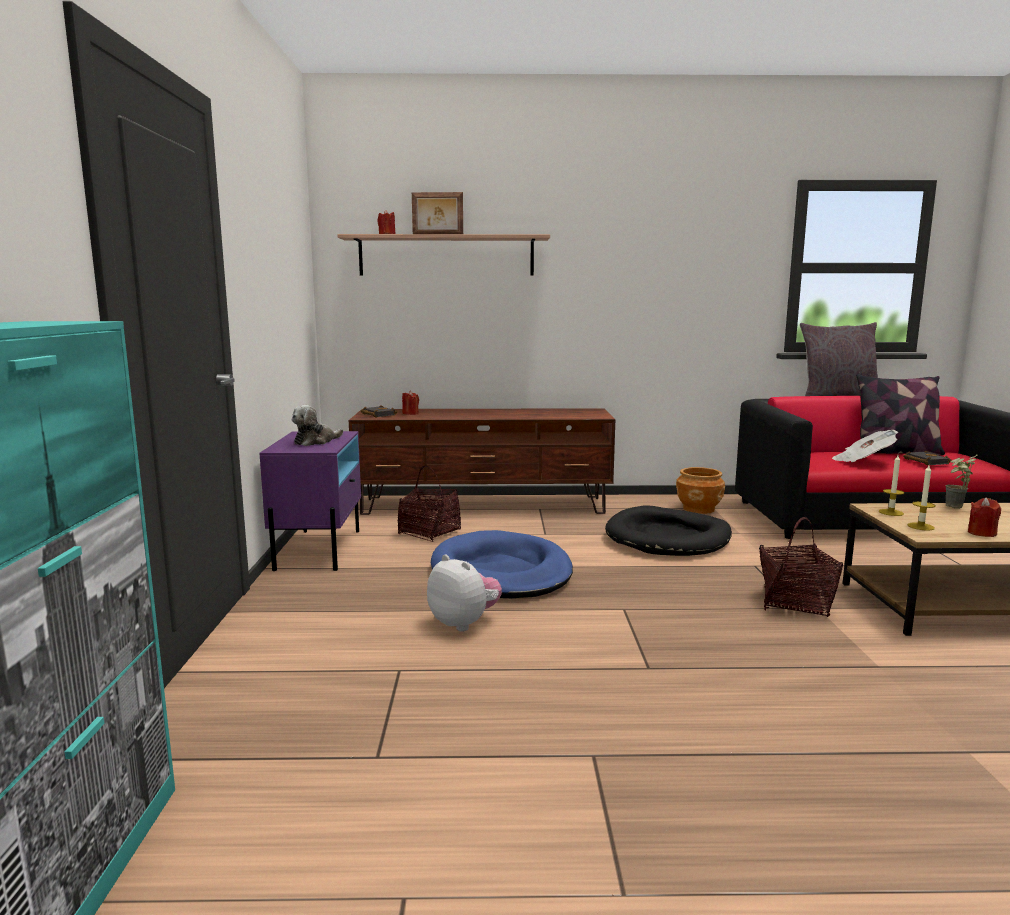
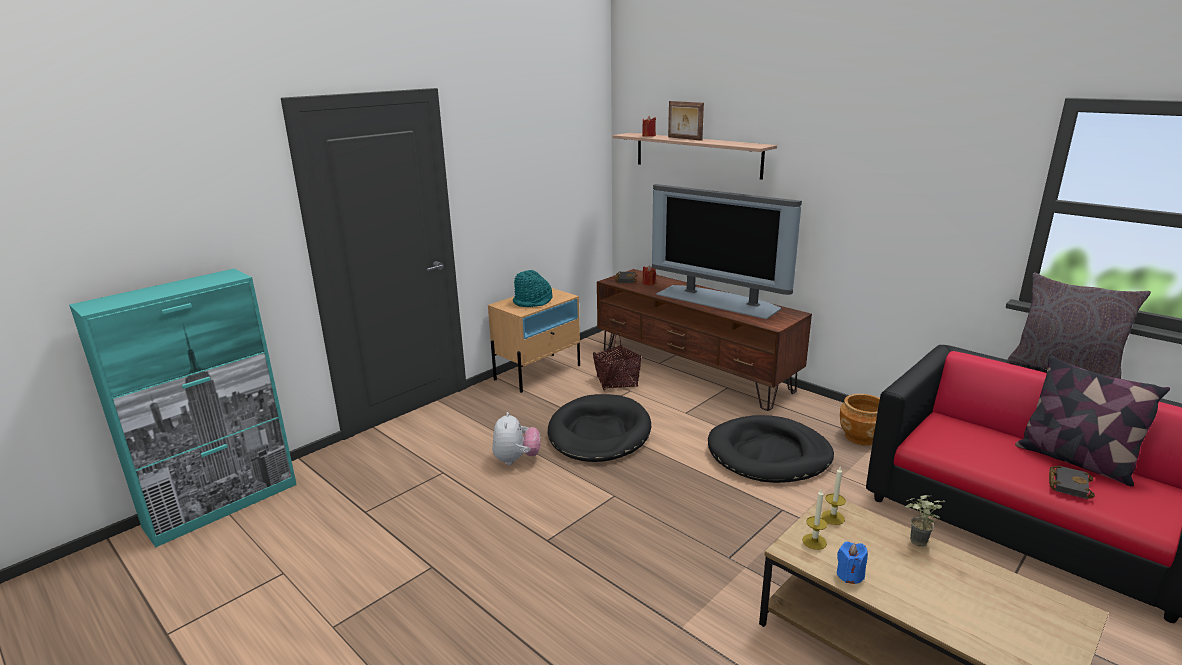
camera: 45 degrees right, 10 degrees up
(316, 441) = (533, 302): plush toy -> turquoise hat
(319, 549) = (538, 372): purple nightstand -> beige nightstand
(501, 572) = (599, 433): blue dog bed -> black dog bed
(511, 413) = (718, 300): none -> television
(795, 603) = (737, 554): basket -> none
(863, 461) = (989, 455): newspaper -> none
(982, 533) = (850, 575): red candle -> blue candle

